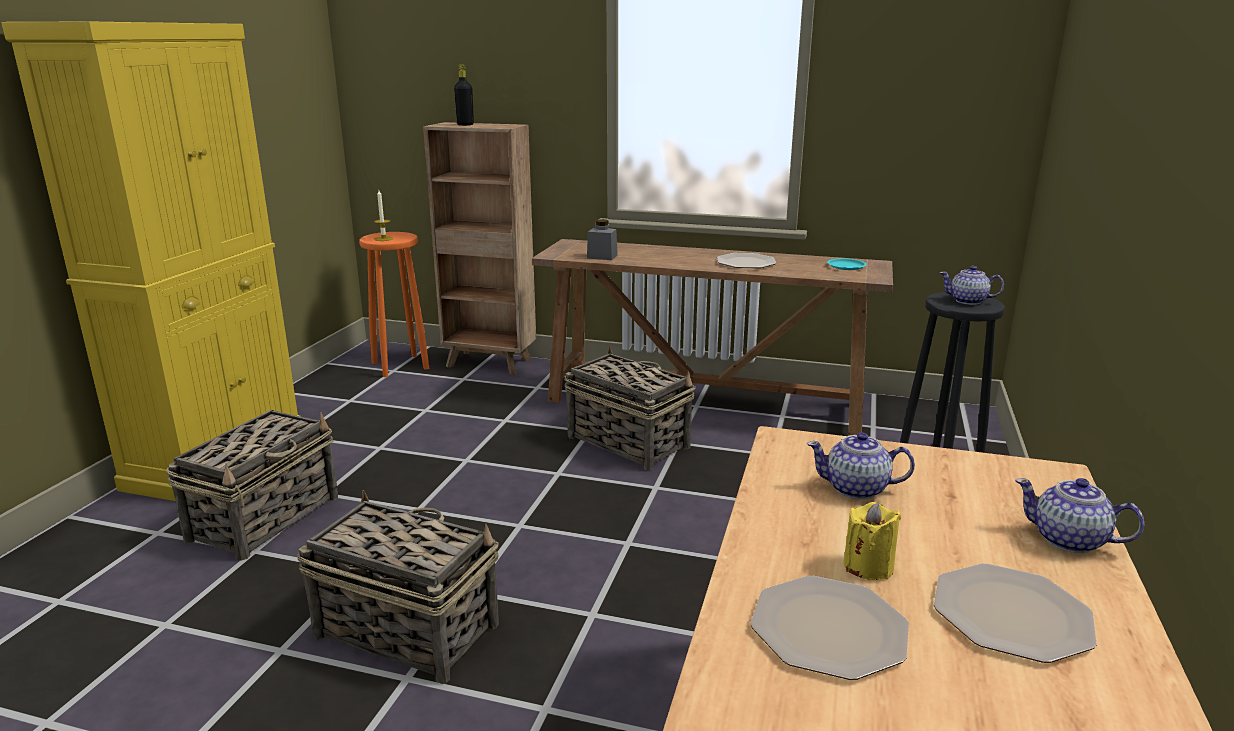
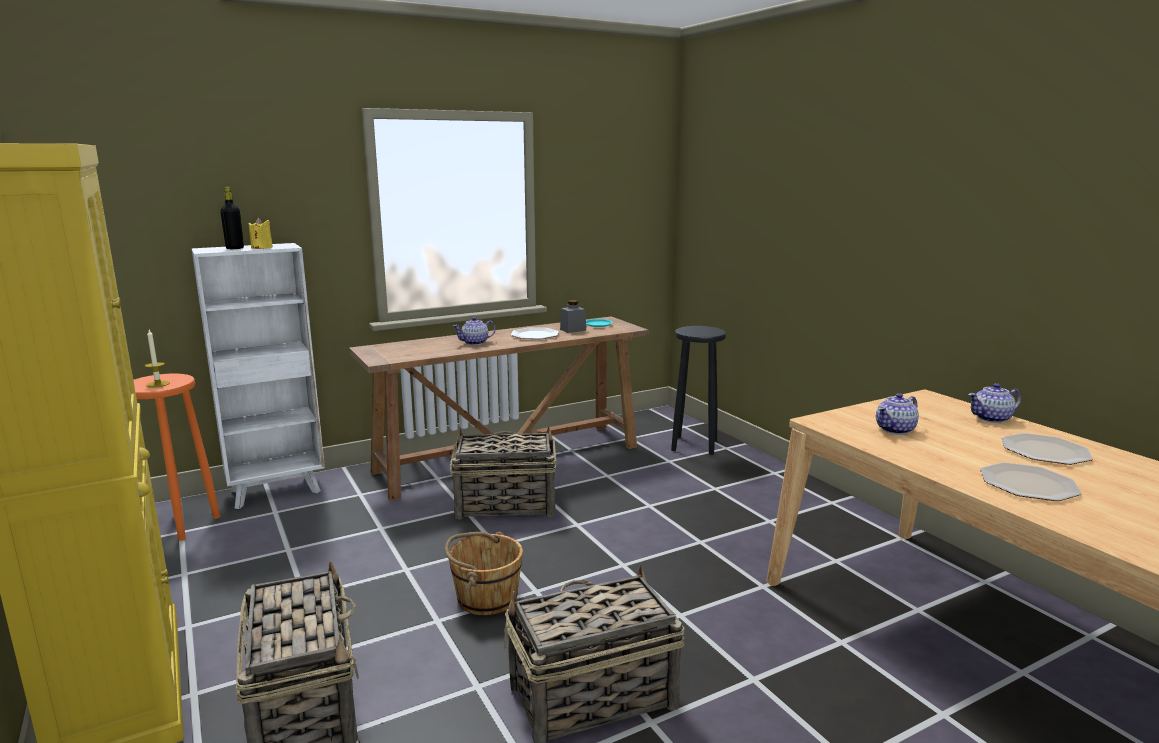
camera: 45 degrees left, 5 degrees down
(476, 510) = (486, 598): none -> brown bucket
(490, 363) = (278, 491): brown bookcase -> white bookcase
(602, 256) = (424, 353): grey jar -> grey jar (573, 330)
(868, 566) = (977, 456): yellow candle -> yellow candle (262, 248)
(968, 301) = (701, 330): teapot -> teapot (475, 343)

